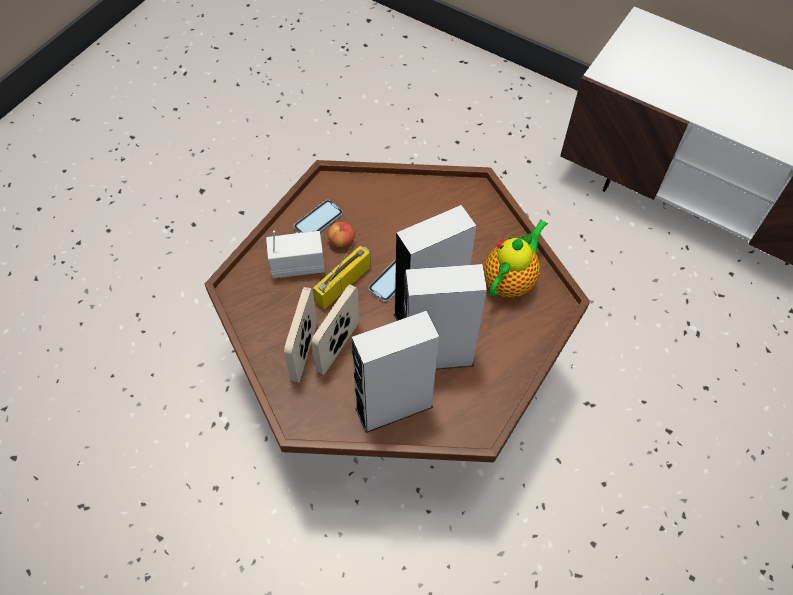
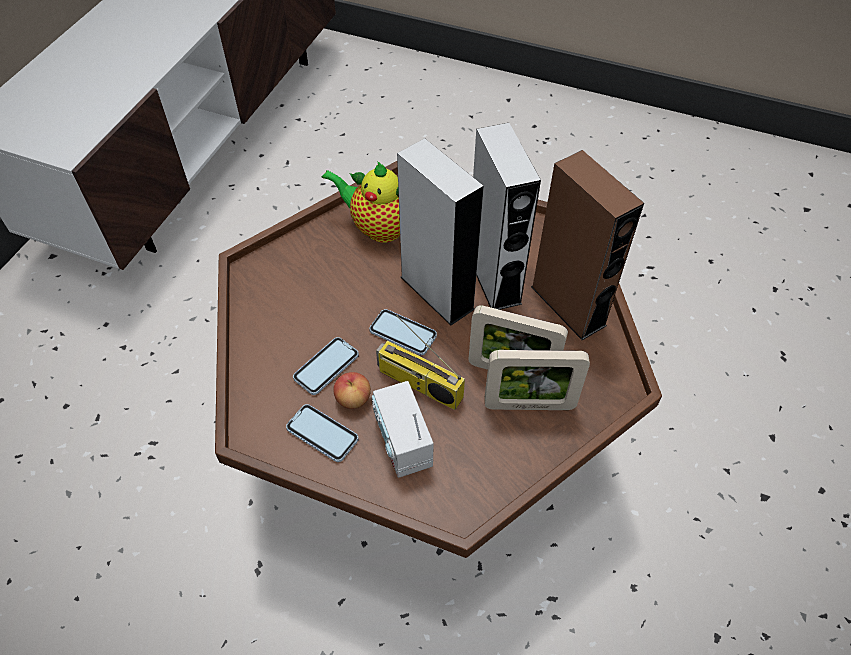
camera: 100 degrees left, 5 degrees down
(373, 228) = (326, 367): none -> phone
(394, 407) = (568, 306): grey speaker -> brown speaker

